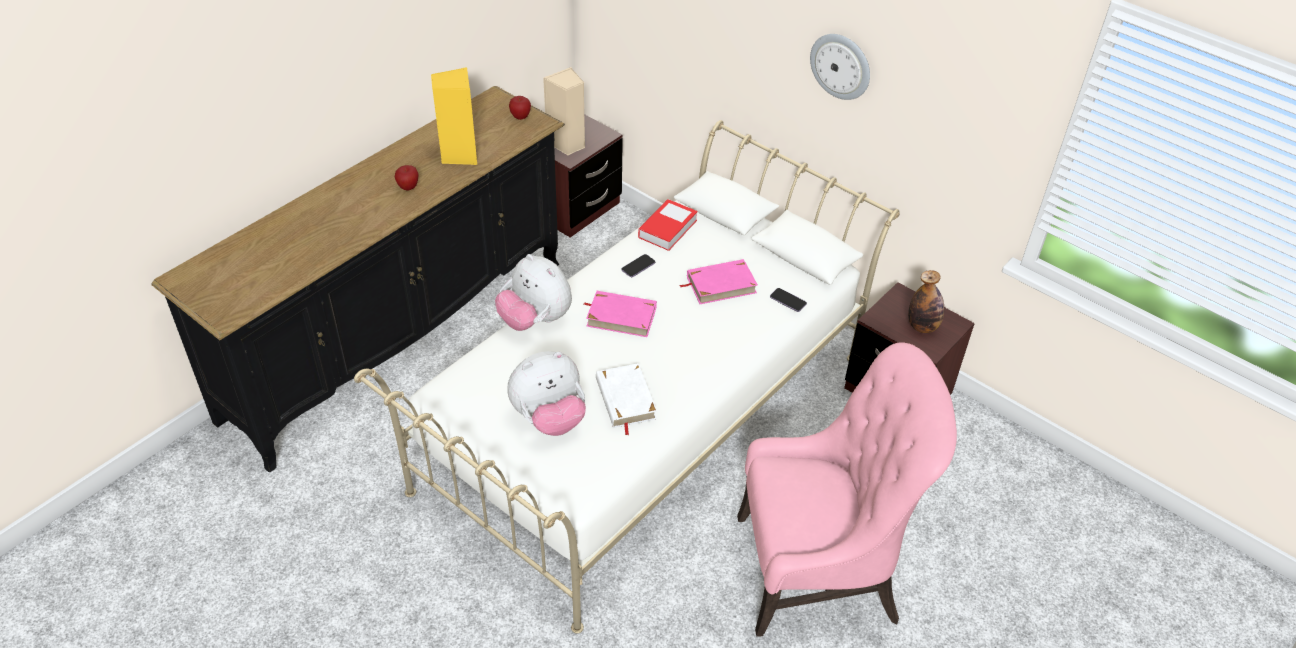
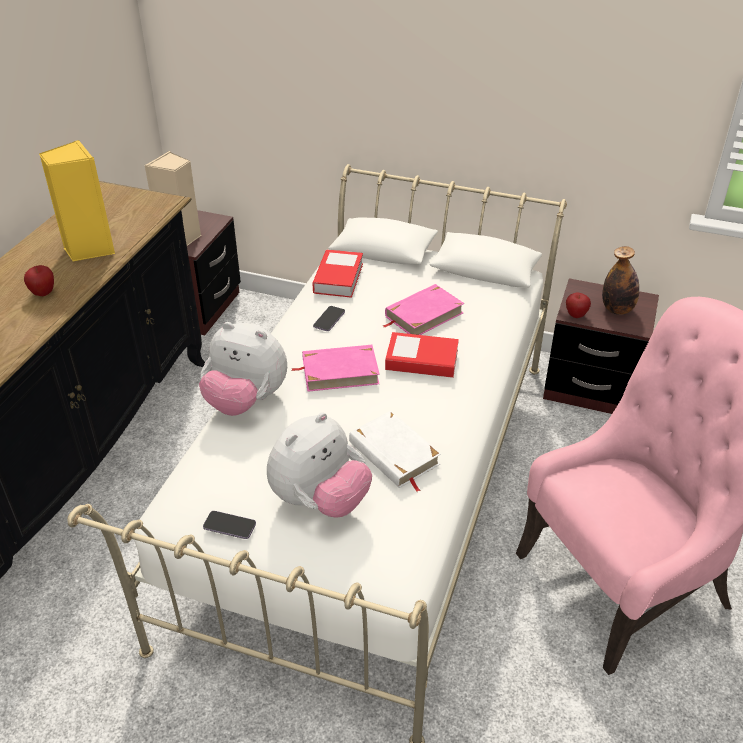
camera: 20 degrees left, 5 degrees down
(520, 117) = (140, 201): apple -> apple (575, 315)
(694, 327) = (421, 360): none -> book
(788, 301) = (498, 312): phone -> phone (229, 526)
(841, 66) = (481, 61): wall clock -> none

